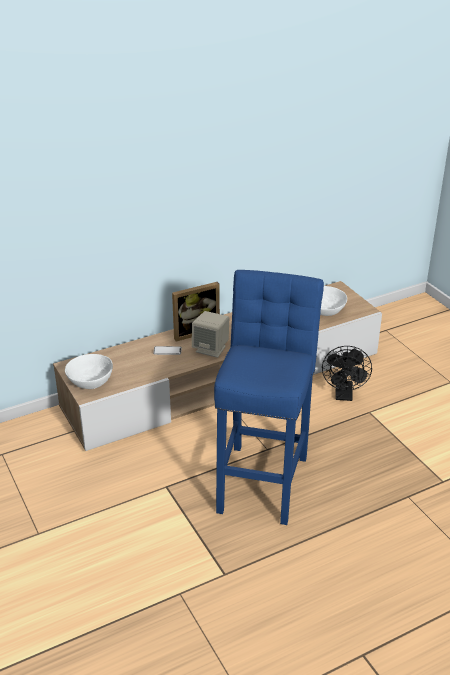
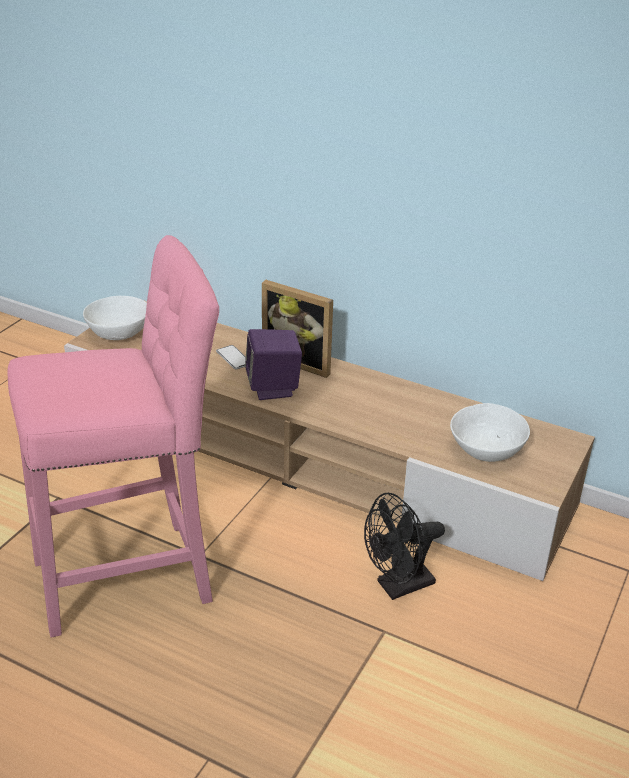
camera: 55 degrees right, 0 degrees up
(211, 349) = (273, 388): beige speaker -> purple speaker
(263, 479) = (133, 576): blue stool -> pink stool

